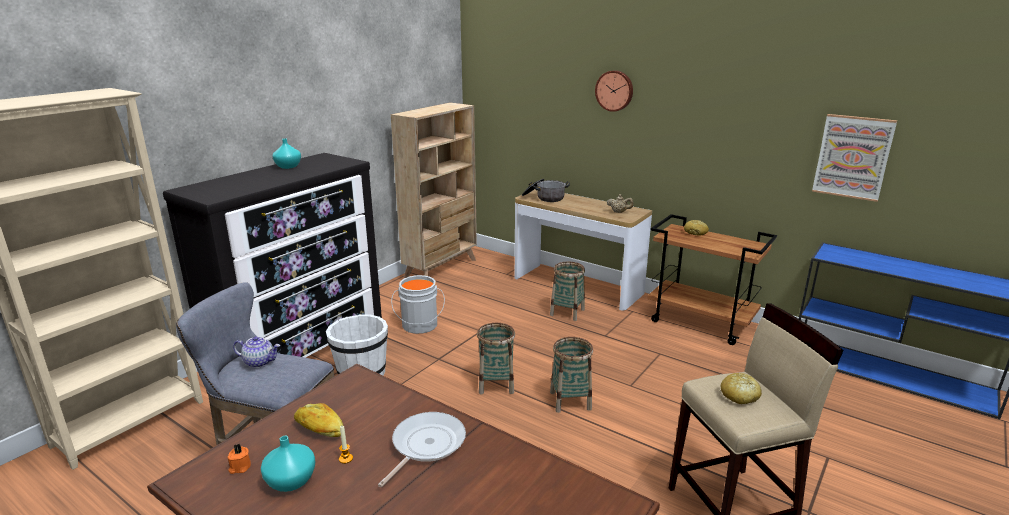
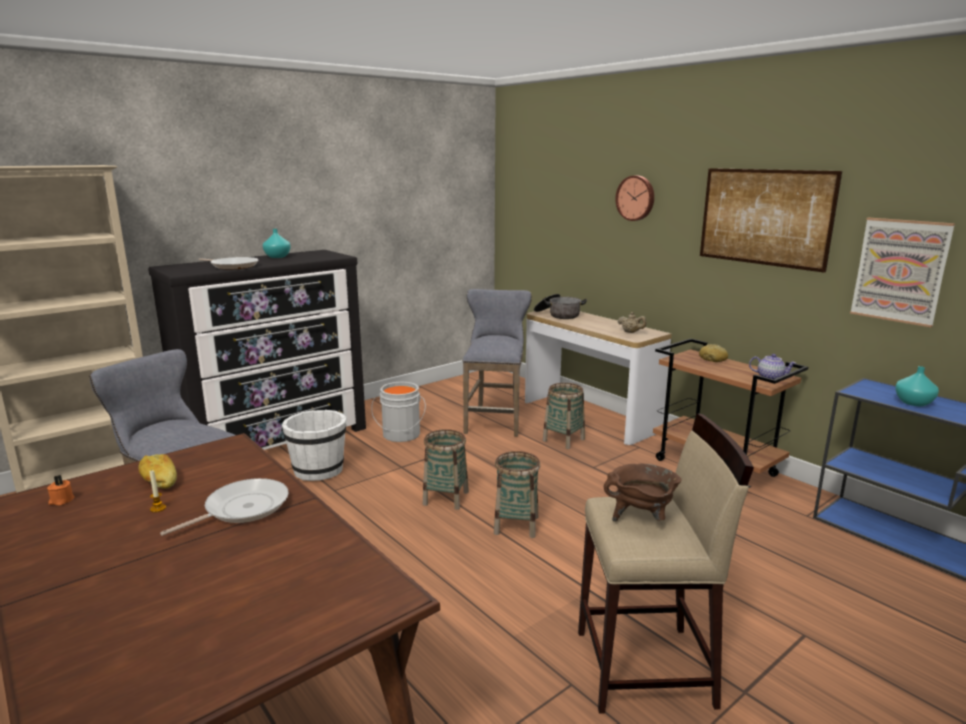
camera: 15 degrees right, 5 degrees down
(257, 184) = (233, 266): none -> frying pan
(260, 362) = (174, 427): teapot -> teapot (770, 377)
(290, 480) = (93, 518): turquoise vase -> turquoise vase (913, 402)
(441, 268) = (454, 386): beige bookcase -> none
(497, 299) = (495, 419): none -> grey stool
(737, 111) = (764, 217): none -> picture
(739, 395) = (641, 518): bread -> brown cooking pot

